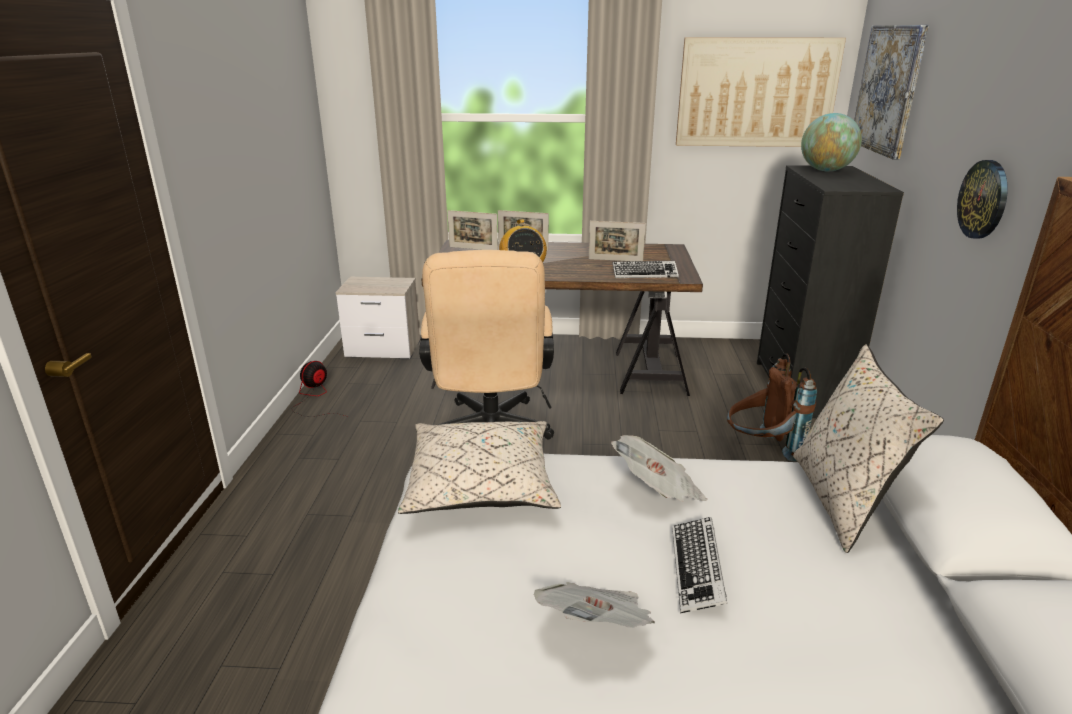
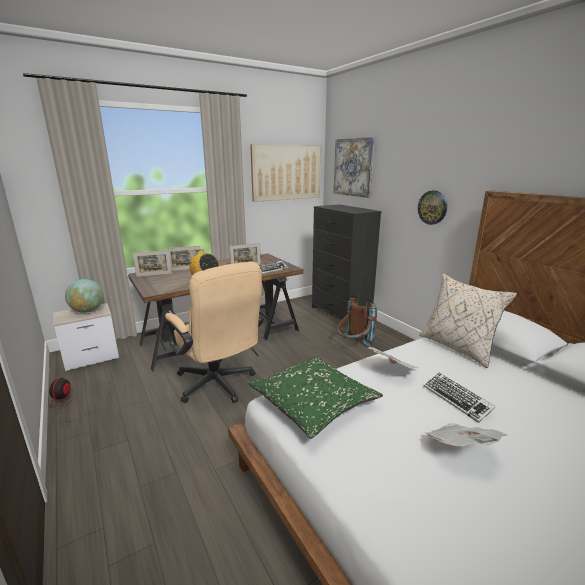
camera: 35 degrees left, 5 degrees down
(481, 484) = (313, 403): beige pillow -> green pillow
(826, 171) = (335, 206): globe -> globe (88, 311)

